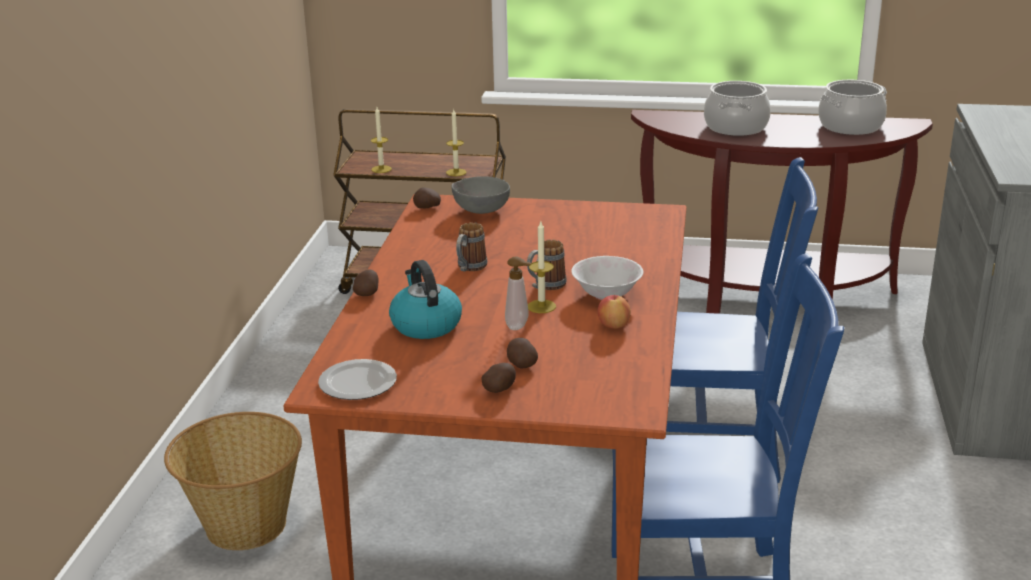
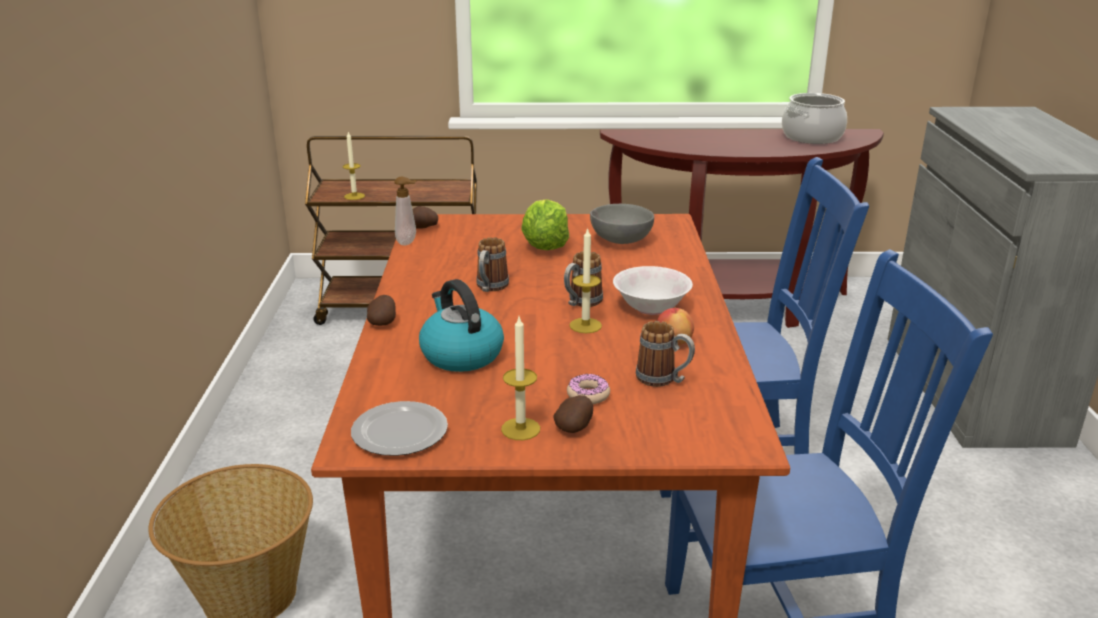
camera: 10 degrees left, 0 degrees up
(456, 172) = (432, 196): candle -> candle (520, 429)
(480, 210) = (481, 228): grey bowl -> grey bowl (619, 241)
(519, 326) = (569, 350): soap dispenser -> soap dispenser (408, 242)
(521, 364) = (588, 395): potato -> donut
(533, 231) = (545, 246): none -> lettuce
(590, 356) = (663, 380): none -> mug
(735, 127) = (706, 141): cooking pot -> none

